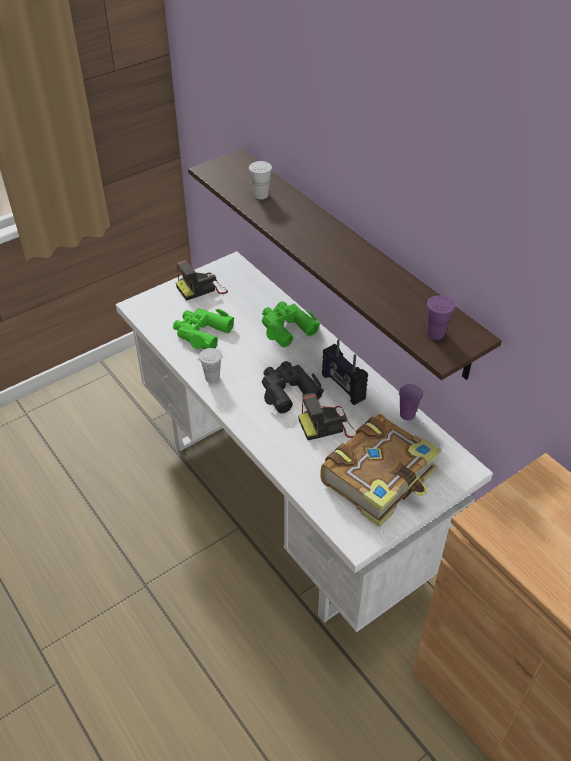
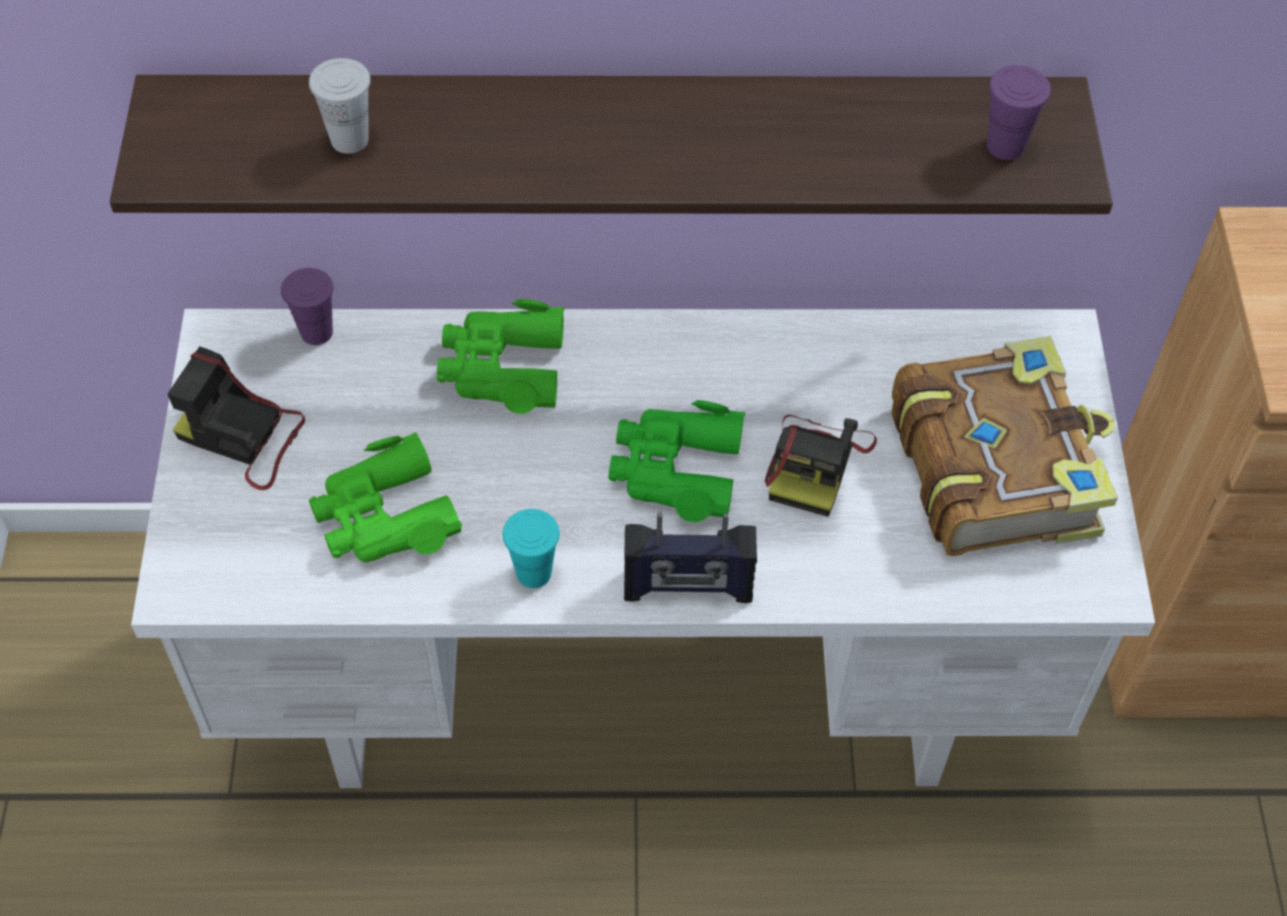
camera: 55 degrees left, 10 degrees up
(202, 288) = (243, 437): camera -> camera turned 105 degrees clockwise
(212, 378) = (533, 573): white cup -> turquoise cup
(288, 390) = (676, 469): black binoculars -> green binoculars
(342, 387) = (739, 381): radio -> radio (687, 588)
(407, 414) = (883, 334): purple cup -> purple cup (316, 332)

